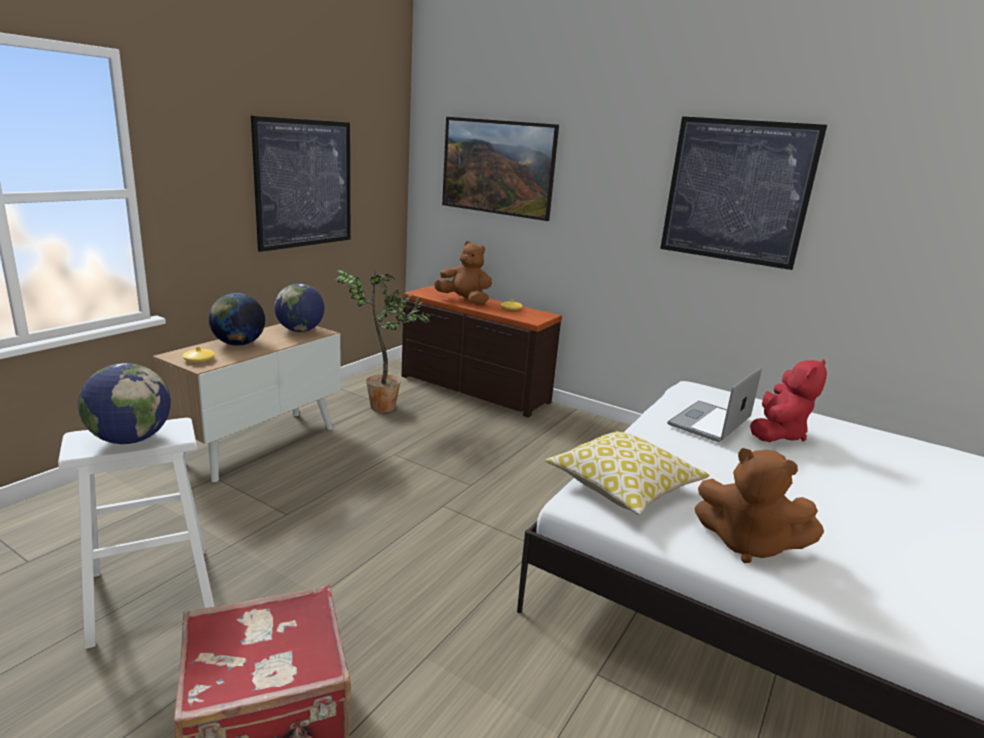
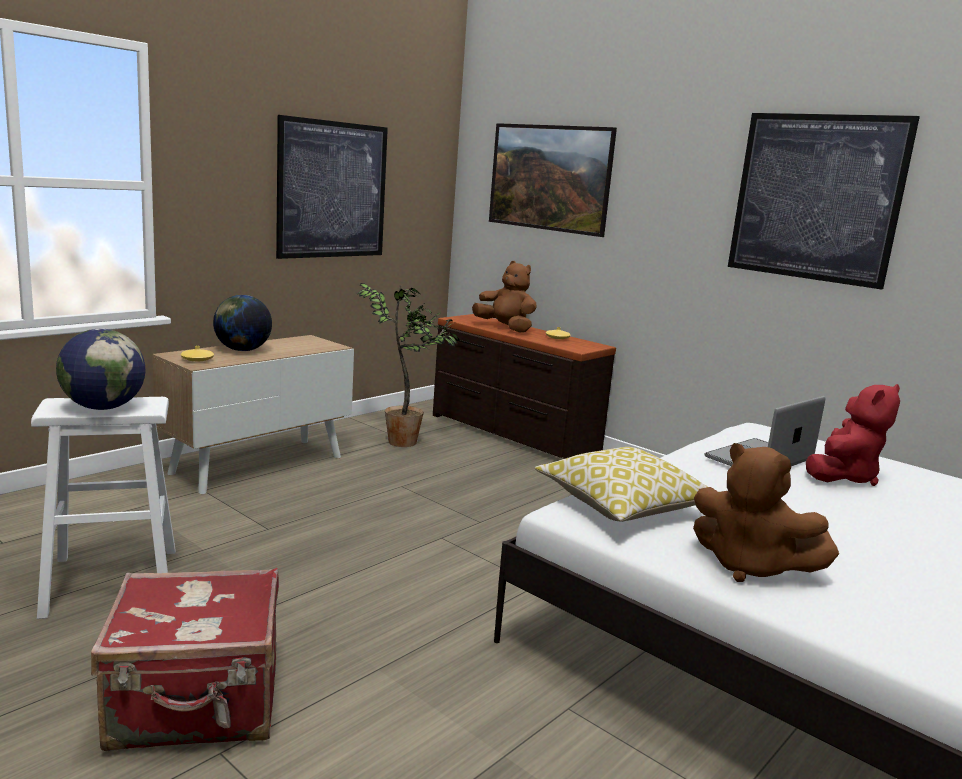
camera: 10 degrees right, 5 degrees down
(300, 330) = (312, 343): globe -> none

